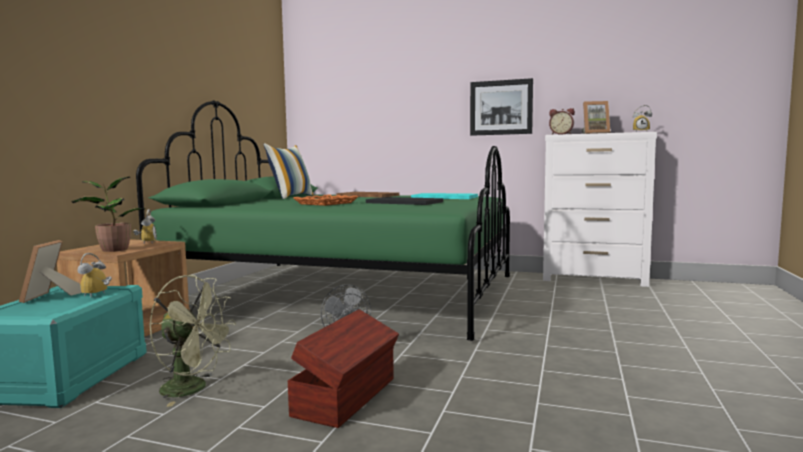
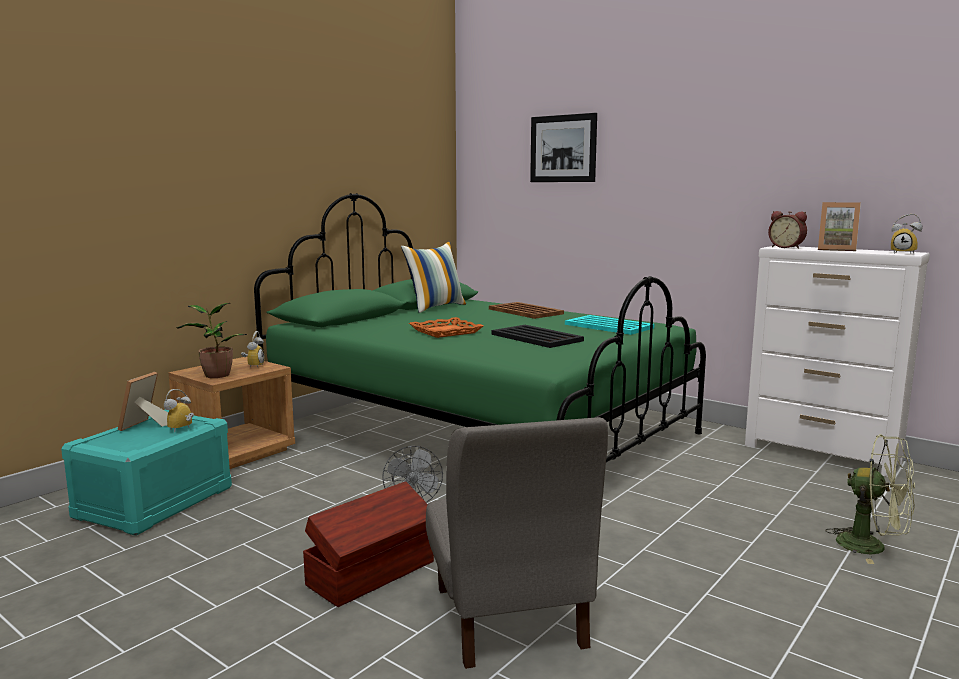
camera: 20 degrees right, 5 degrees up
(193, 389) = (246, 536): green fan -> green fan (872, 547)
(497, 406) = (508, 617): none -> grey chair
(501, 107) = (715, 200): picture -> picture (563, 148)

